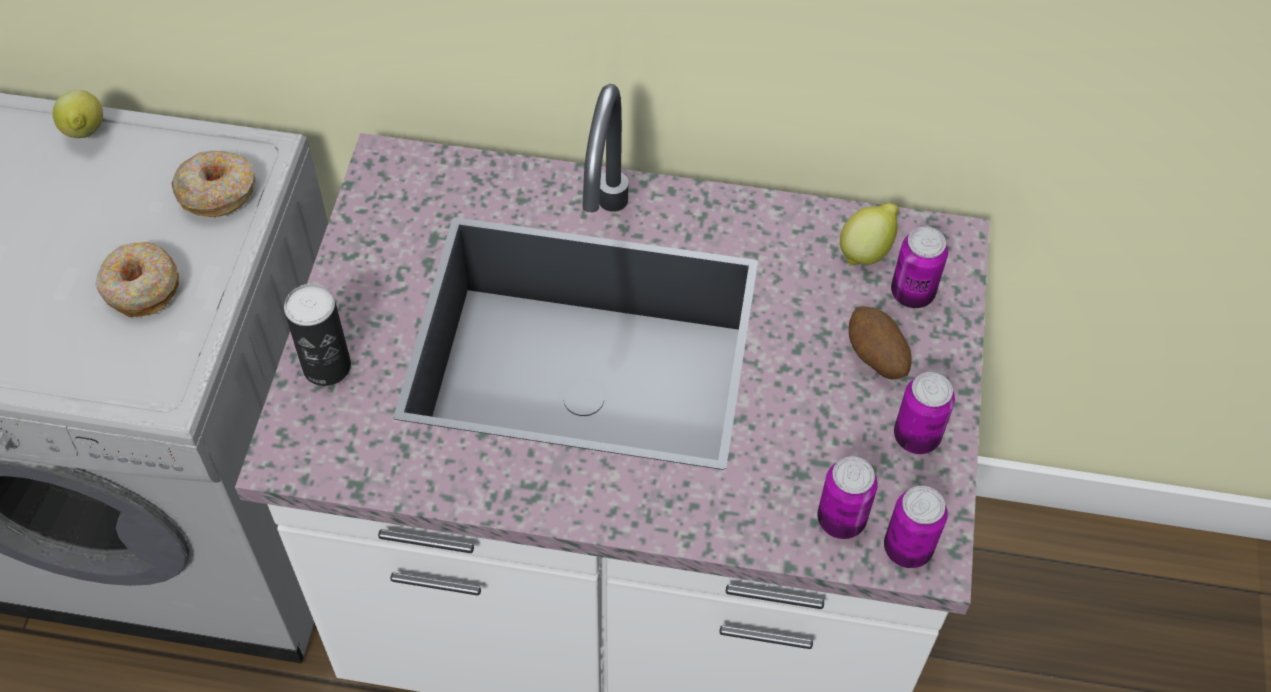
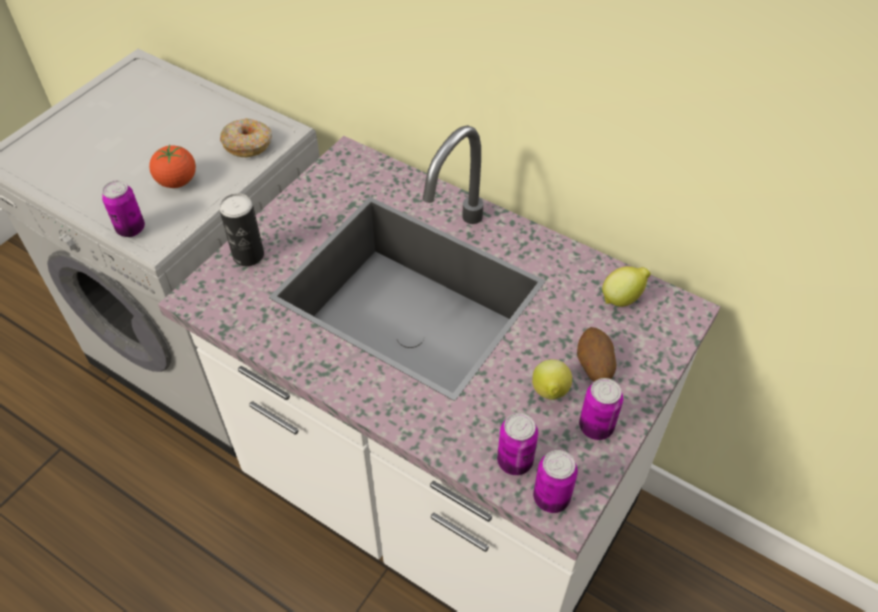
camera: 25 degrees right, 5 degrees down
(86, 134) = (197, 94): lemon -> lemon (549, 393)
(141, 288) = (177, 181): donut -> tomato
(912, 293) = (640, 335): can -> can (131, 229)

